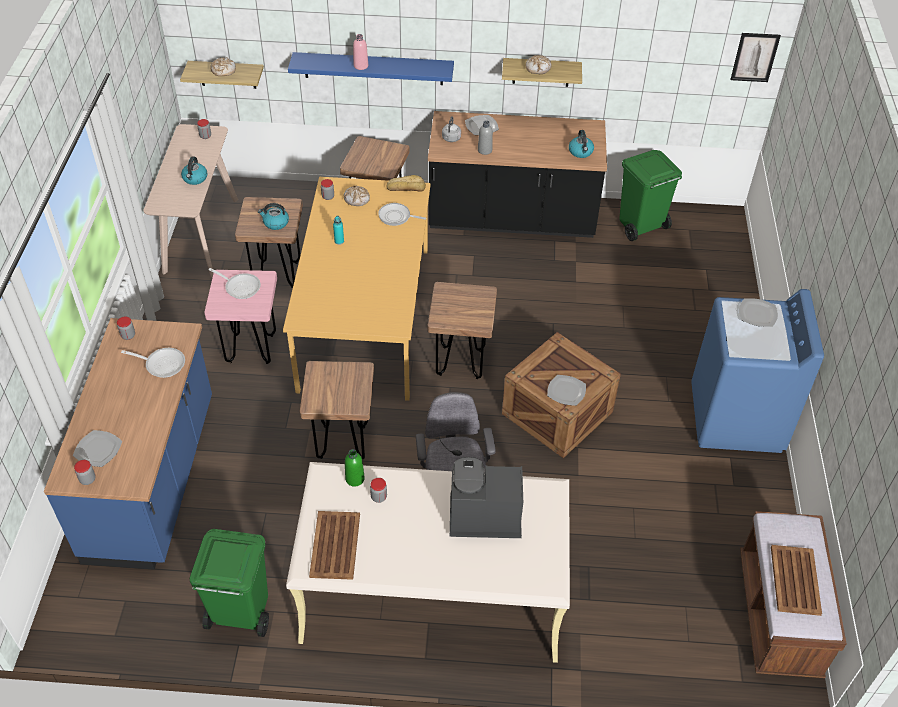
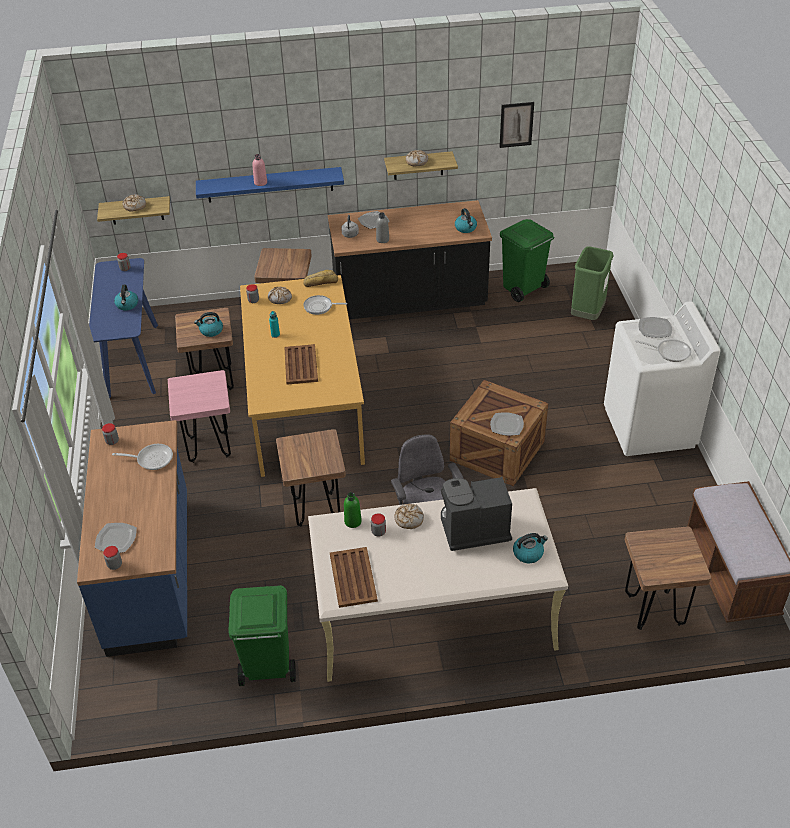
camera: 10 degrees left, 5 degrees down
(200, 235) = (132, 360): beige console table -> blue console table
(240, 287) = (196, 388): frying pan -> frying pan (670, 352)
(416, 488) = (408, 519): none -> bread
(460, 362) = (400, 425): brown stool -> brown stool (654, 610)
(535, 557) = (528, 553): none -> kettle
(704, 270) = (587, 315): none -> green trash can
(736, 418) = (649, 427): blue washing machine -> white washing machine
(755, 57) = (597, 125): picture -> picture (516, 124)
(795, 581) = (743, 534): brown tray -> brown tray (301, 365)

